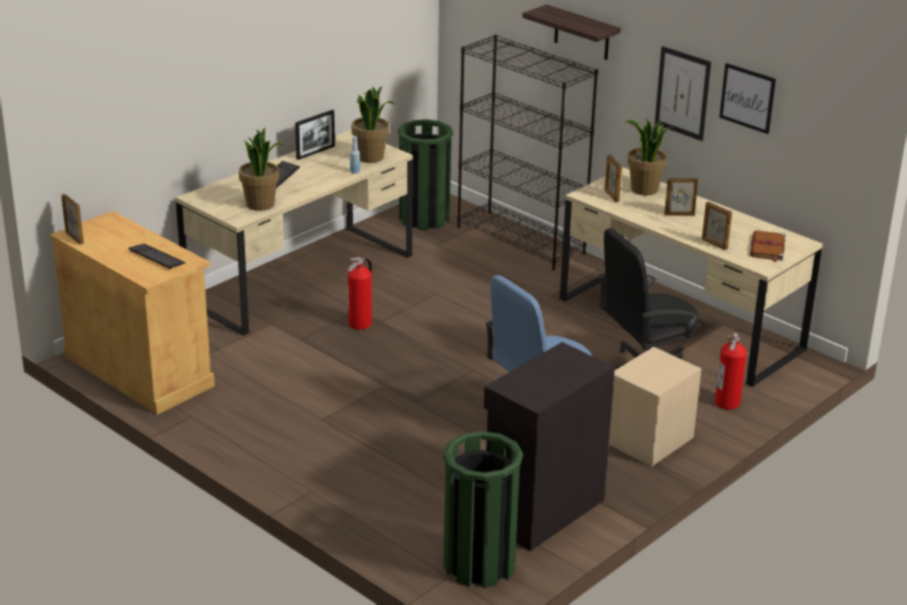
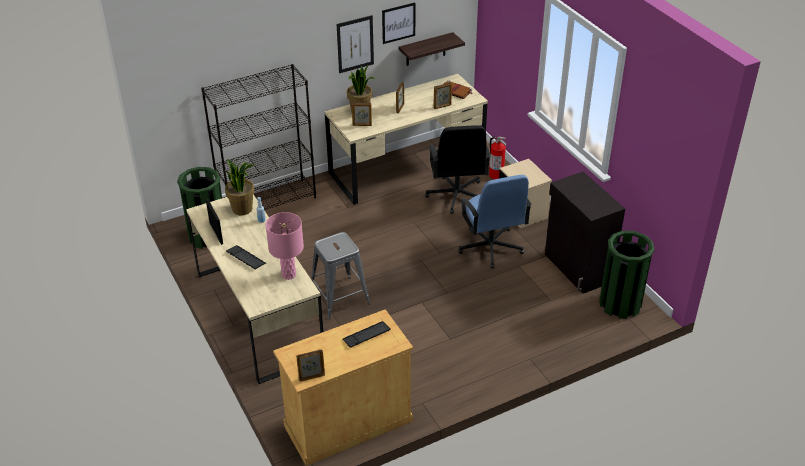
camera: 70 degrees left, 10 degrees up
(261, 204) = (288, 274): potted plant -> pink table lamp
(360, 324) = (339, 297): fire extinguisher -> grey stool
(582, 33) = (273, 48): shelf -> shelf (425, 49)

